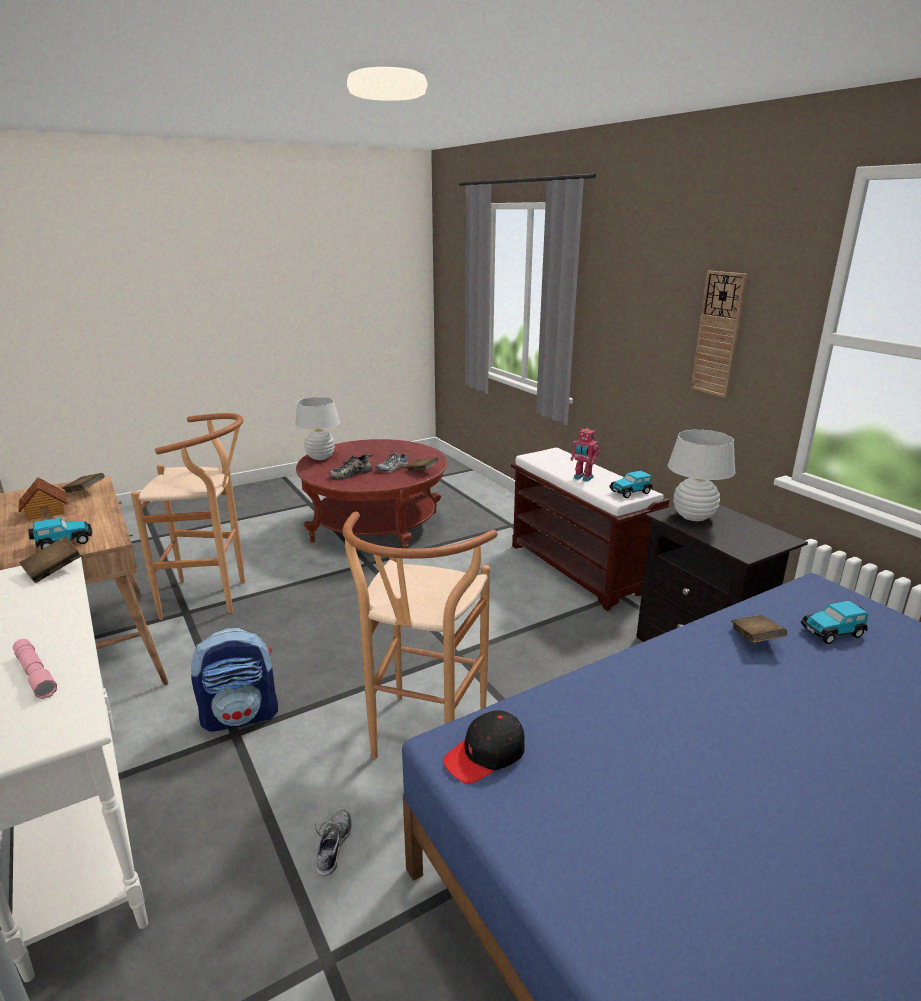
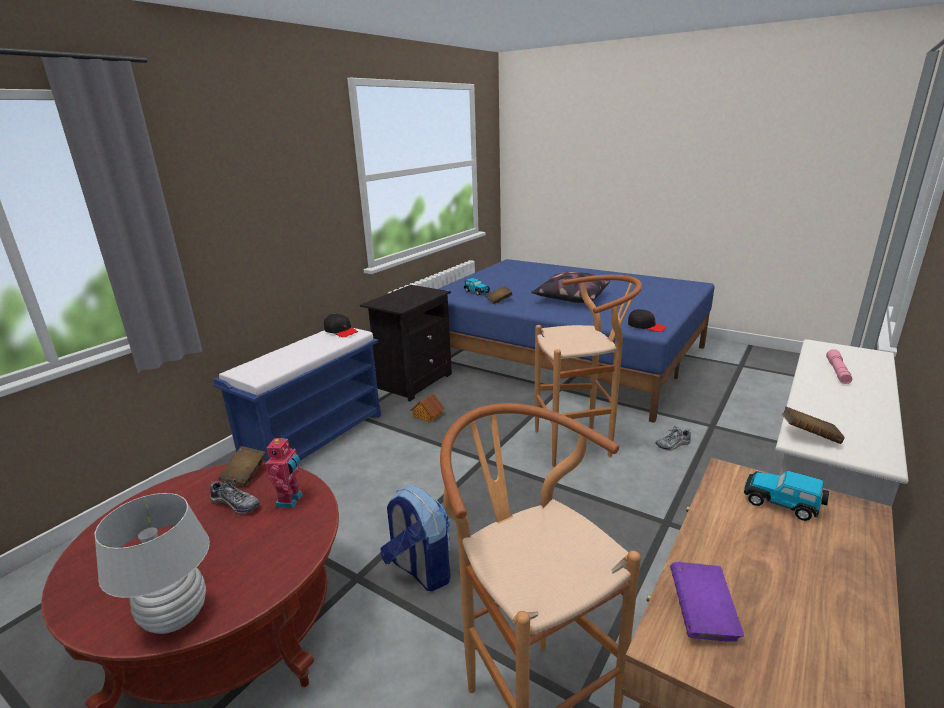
camera: 115 degrees left, 0 degrees up
(46, 511) = (788, 598): toy house -> toy house (427, 415)
(85, 492) = (702, 615): brown book -> purple book
(241, 716) = (650, 530): backpack -> backpack (419, 570)
(351, 473) = (266, 536): shoe -> none
(578, 569) = (316, 438): brown bench -> blue bench
(582, 478) = (315, 349): toy robot -> toy robot (291, 500)
(631, 492) = (341, 331): toy car -> black cap
(693, 516) = (397, 303): white table lamp -> none
(718, 334) = (303, 197): wall clock -> none
(740, 738) = (570, 298): none -> pillow

